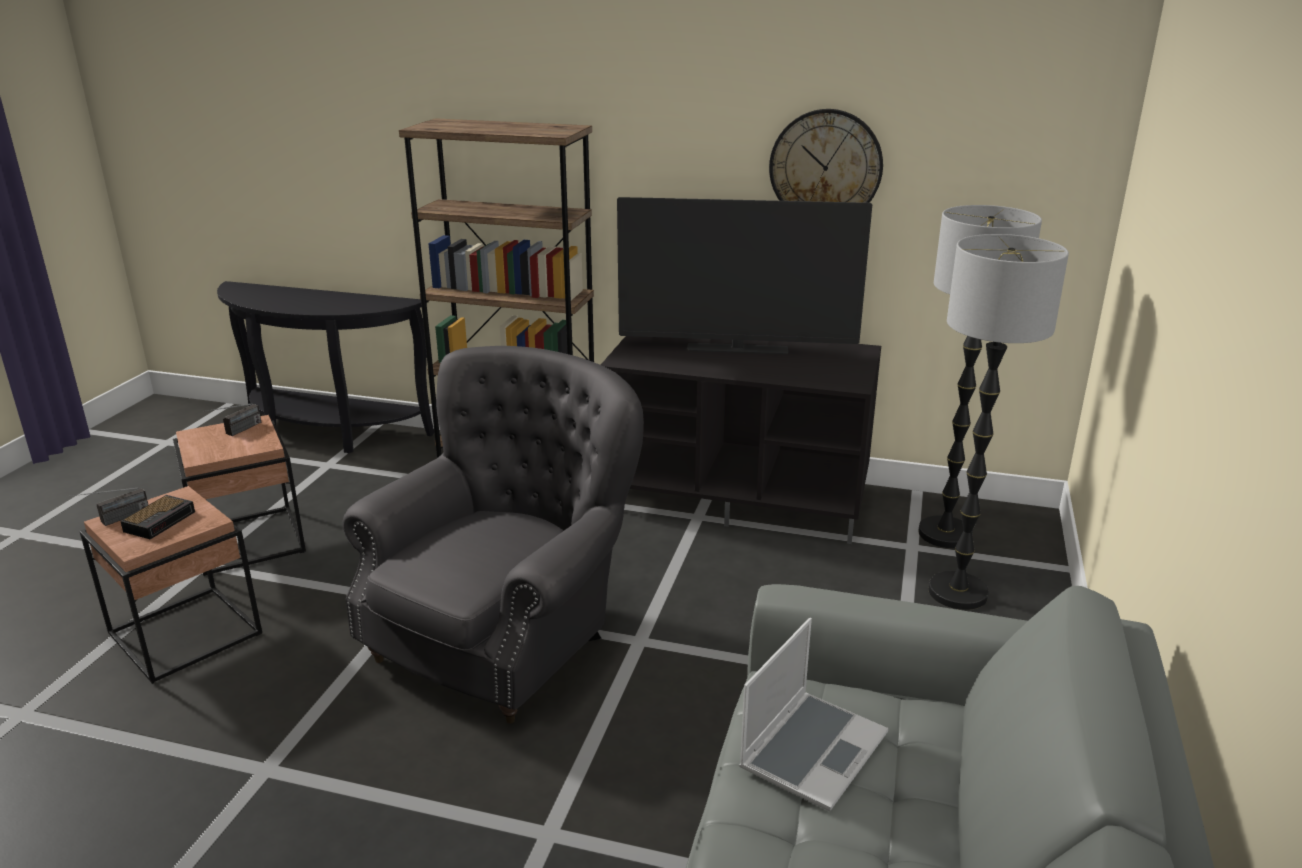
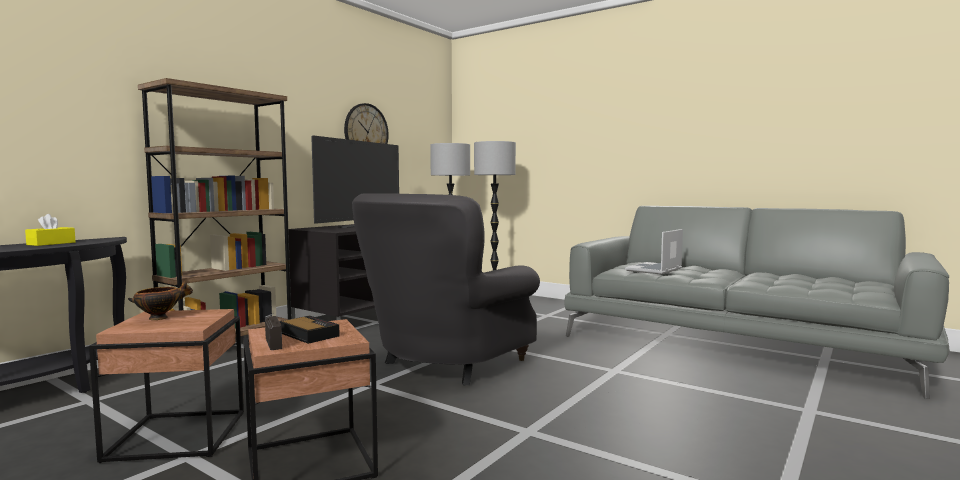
camera: 70 degrees left, 20 degrees down
(236, 432) = (160, 318): radio -> bowl
(340, 302) = (51, 243): none -> yellow tissue box
(506, 637) = (444, 365): grey armchair -> grey armchair turned 105 degrees counterclockwise
(812, 750) = (654, 270): laptop -> laptop turned 105 degrees counterclockwise

